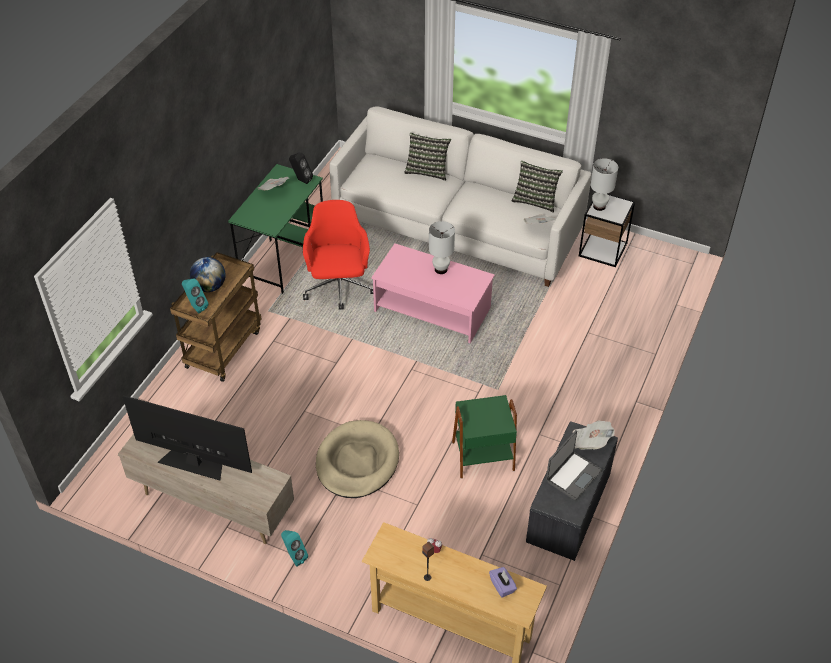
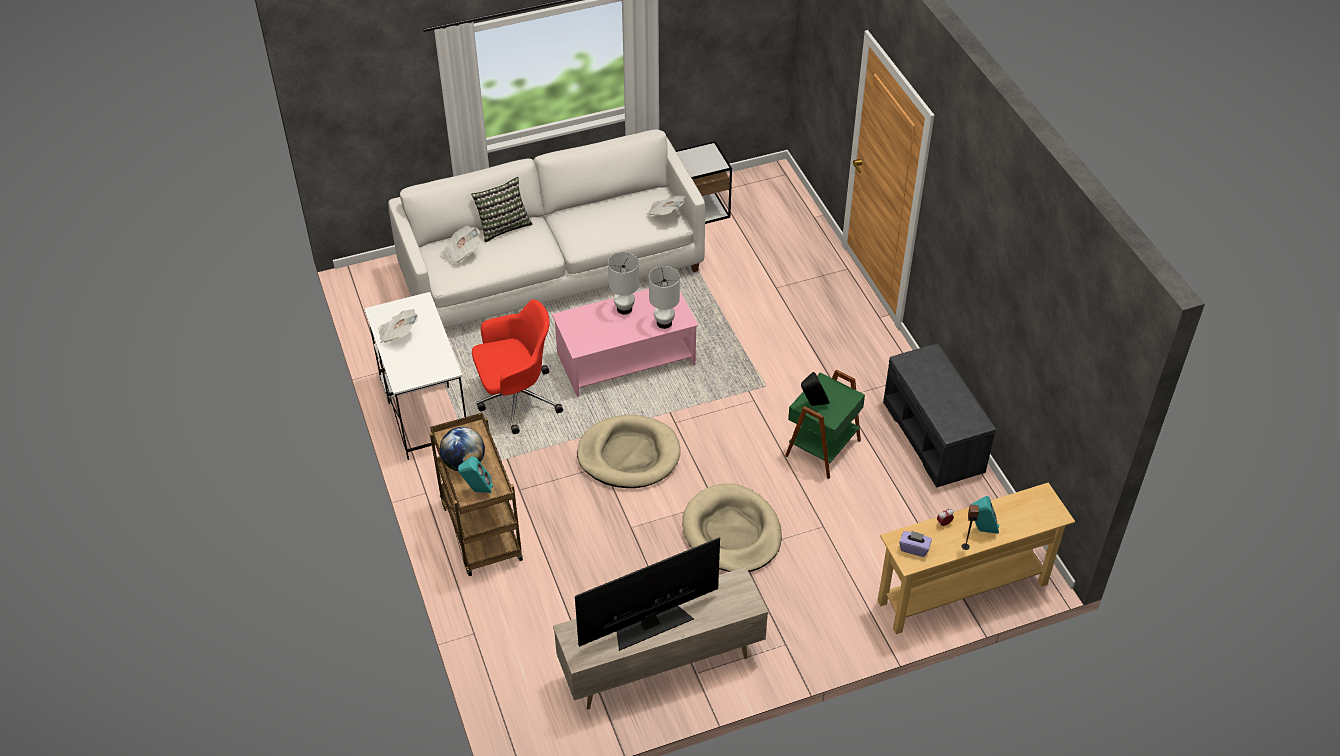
camera: 45 degrees left, 0 degrees up
(283, 257) = (423, 409): green desk -> white desk
(294, 557) = (783, 647): turquoise speaker -> turquoise speaker (981, 529)
(301, 180) = (412, 307): black speaker -> black speaker (813, 404)
(339, 287) = (516, 399): red office chair -> red office chair turned 120 degrees clockwise
(358, 368) = (629, 455): none -> beige dog bed
(502, 586) = (1022, 508): purple tissue box -> purple tissue box (914, 548)
(535, 200) = (634, 192): pillow -> none
(572, 475) = (944, 396): laptop -> none
(590, 441) = (924, 361): newspaper -> newspaper (460, 253)
(599, 206) = (693, 164): white table lamp -> white table lamp (664, 322)

